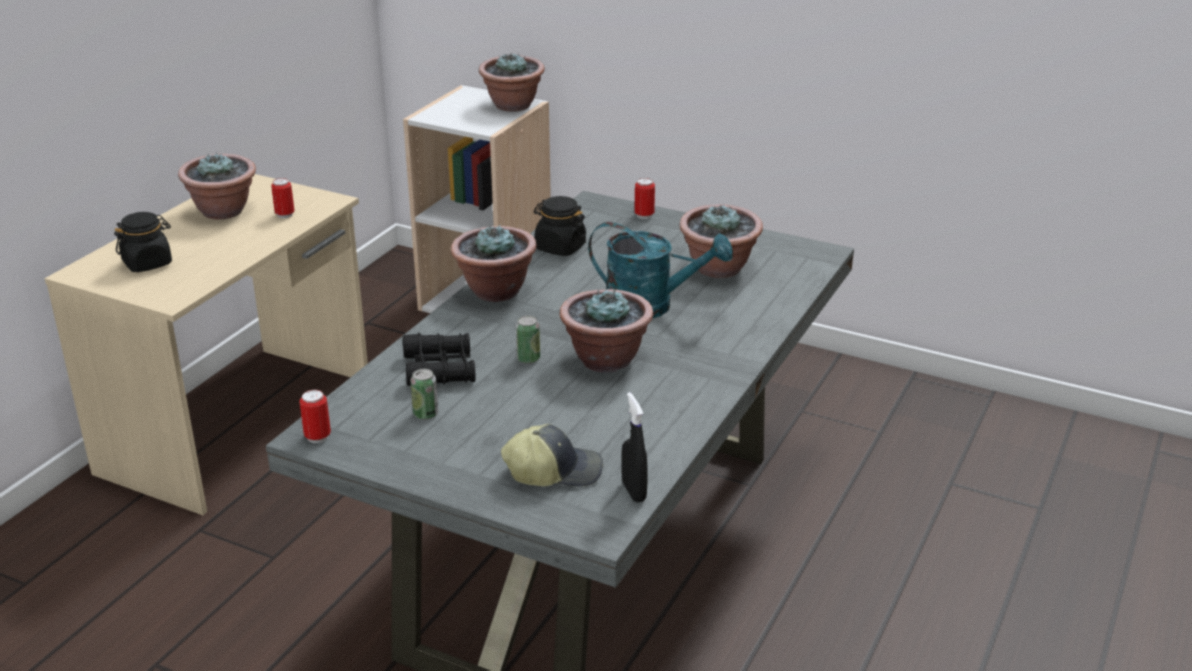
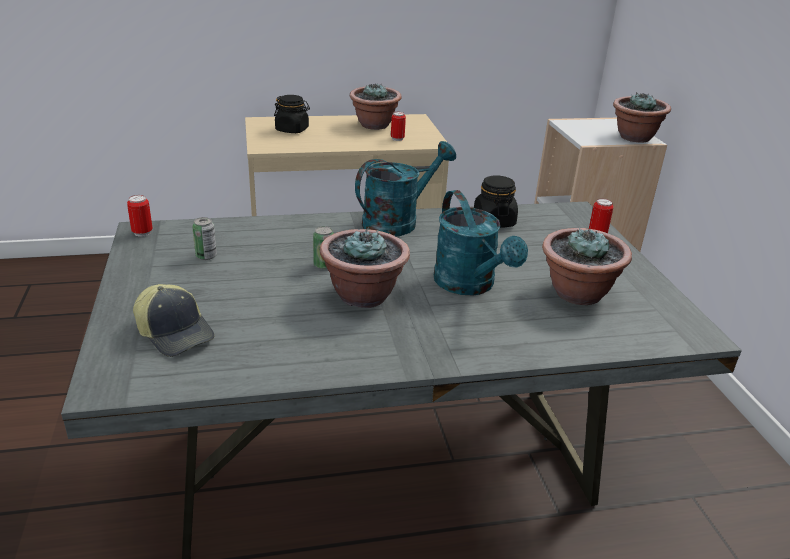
camera: 50 degrees right, 0 degrees up
(440, 369) = (269, 240): black binoculars -> none
(495, 291) = (398, 221): potted plant -> turquoise watering can
(633, 491) = (176, 382): black spray bottle -> none

